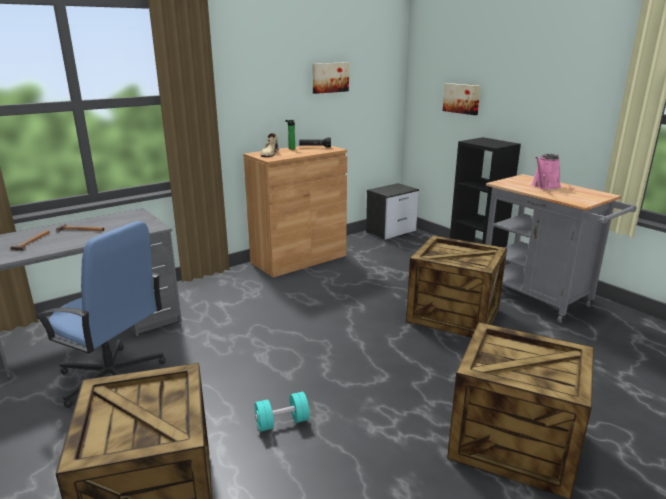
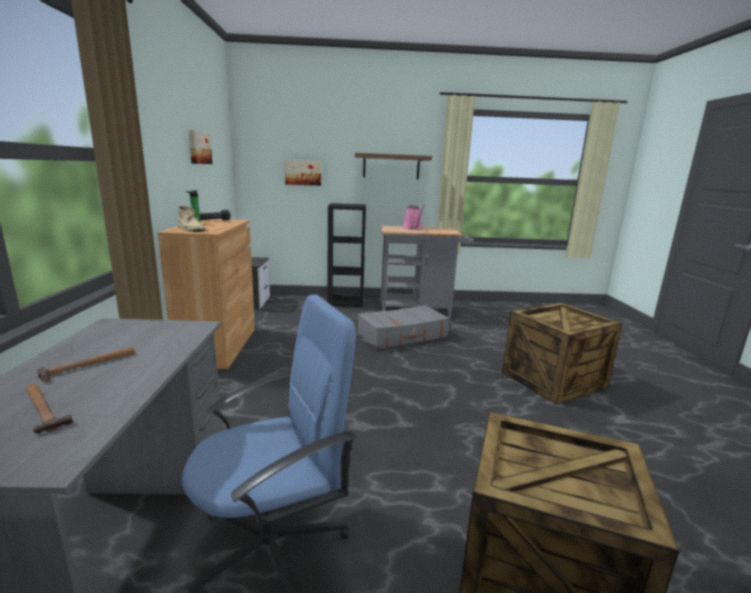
camera: 55 degrees left, 5 degrees down
(282, 422) = (470, 451): turquoise dumbbell -> none
(454, 314) = (403, 335): crate -> grey suitcase
(559, 95) = (391, 166): none -> shelf

